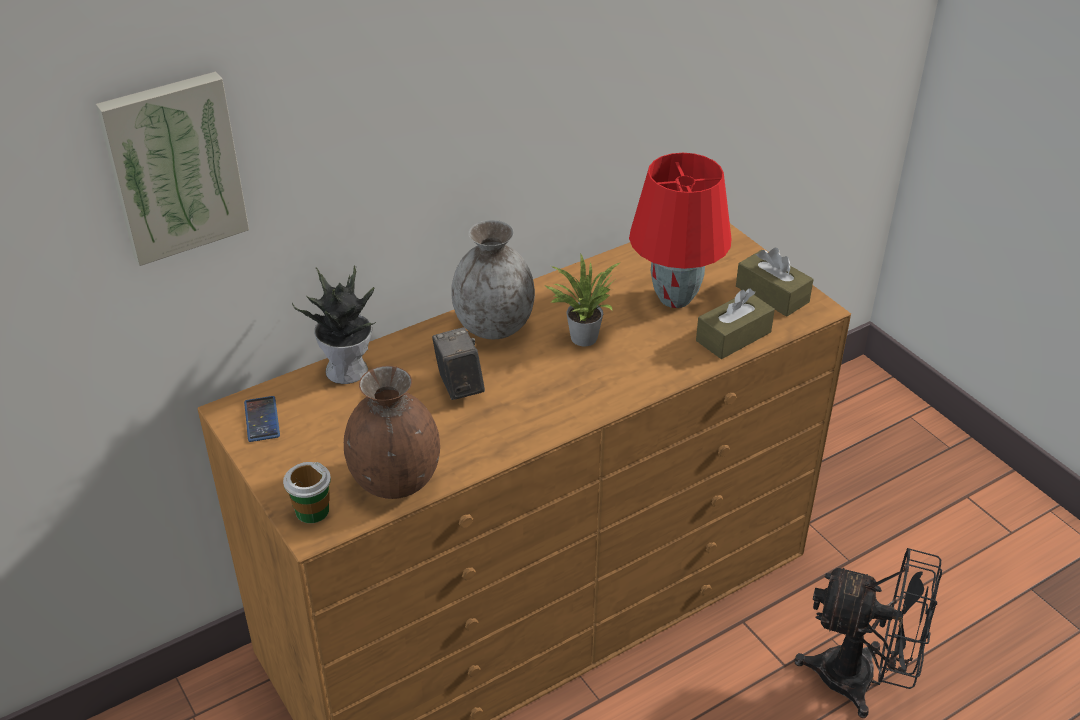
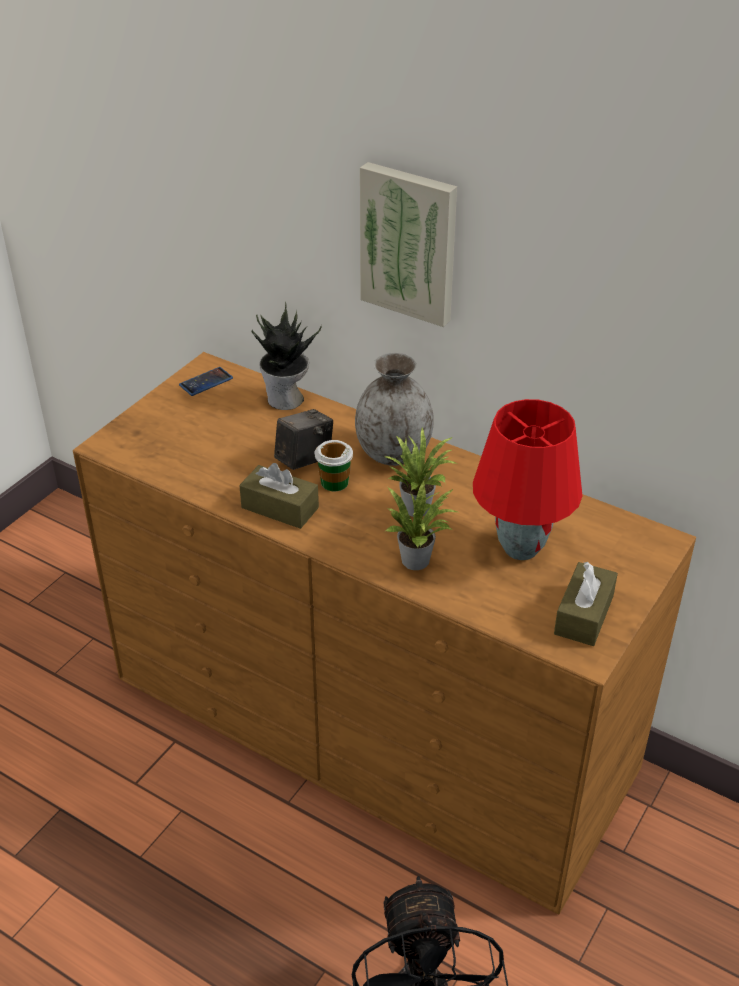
camera: 65 degrees right, 0 degrees up
(173, 166) = (211, 159): picture -> picture (410, 243)
(312, 511) = (124, 437): cup -> cup (334, 482)
(396, 480) = (175, 465): brown vase -> none
(655, 358) = (419, 560): none -> potted plant
(733, 336) = (491, 604): brown tissue box -> brown tissue box (280, 508)

